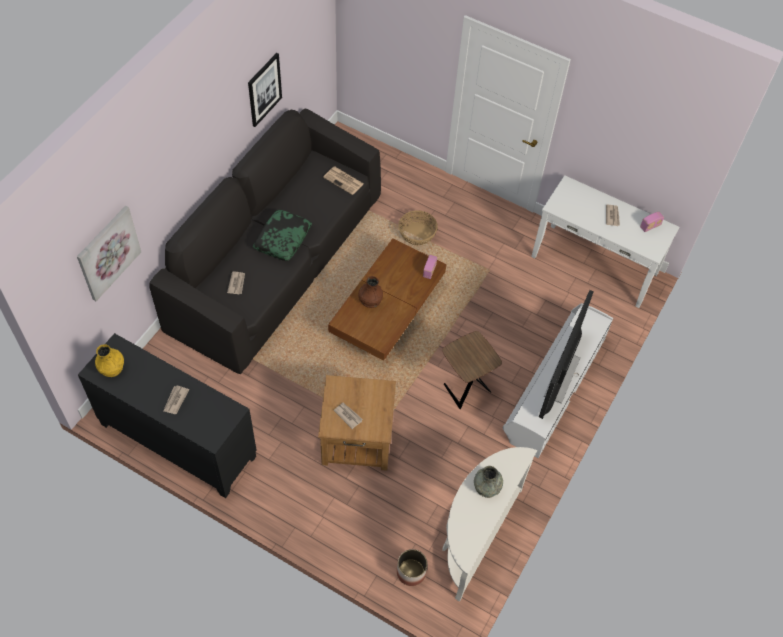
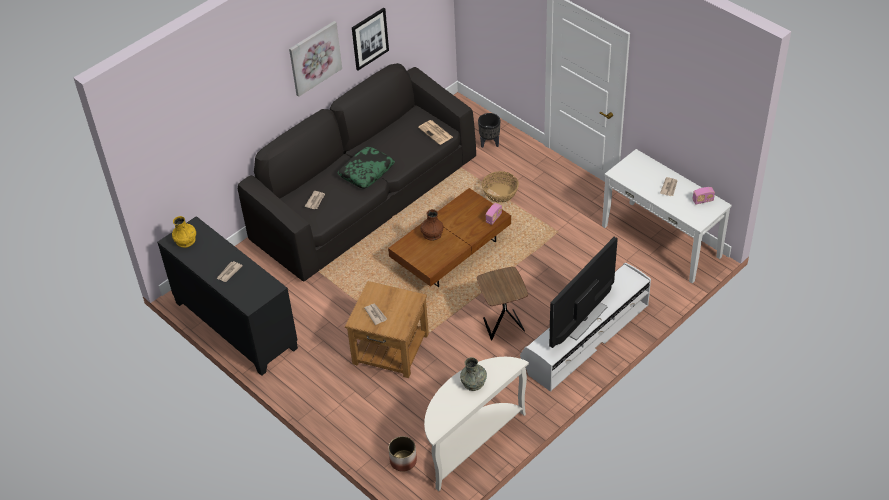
camera: 20 degrees right, 10 degrees down
(108, 252) = (200, 143): picture -> picture (314, 58)
(388, 177) = (489, 143): none -> black planter

